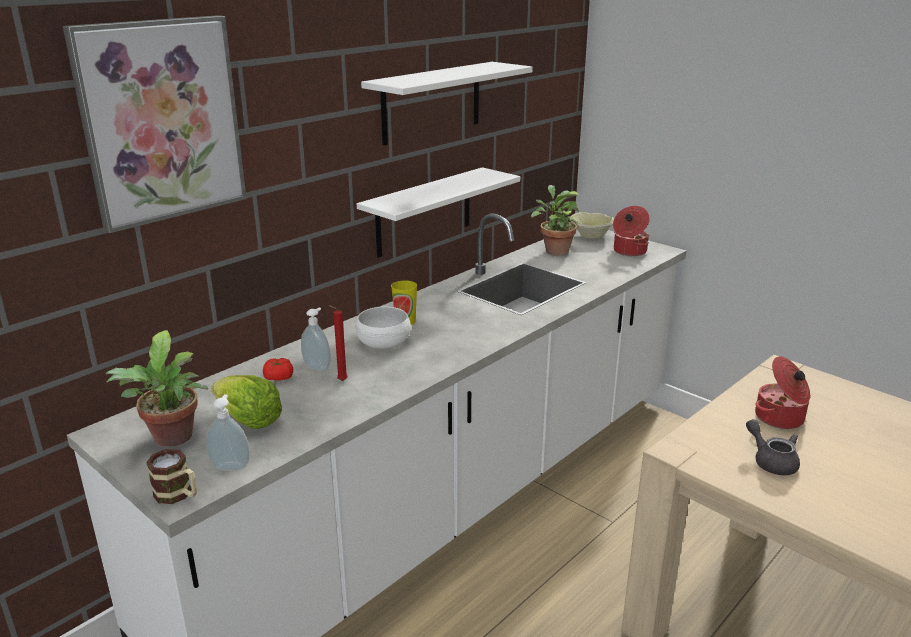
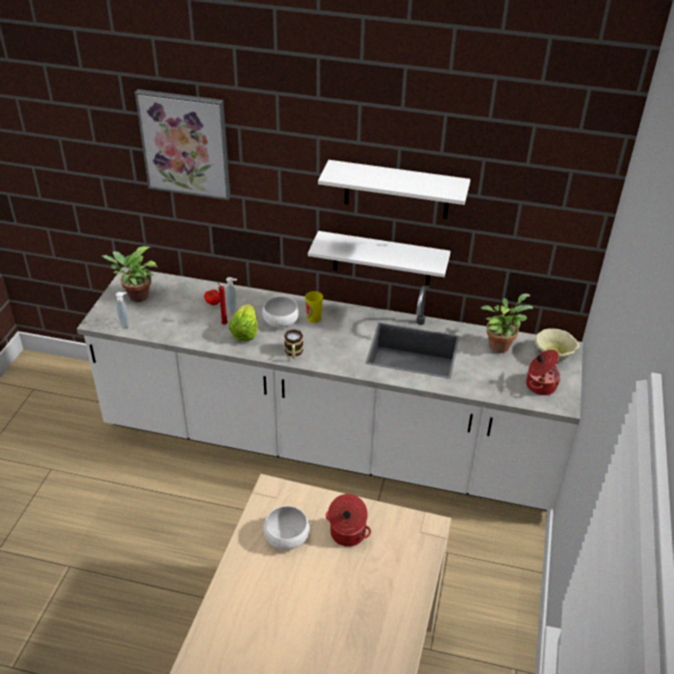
camera: 60 degrees right, 15 degrees up
(178, 495) = (97, 320): mug -> mug (293, 353)
(248, 420) = (165, 311): lettuce -> lettuce (245, 332)
(771, 461) = (286, 536): grey teapot -> white bowl

